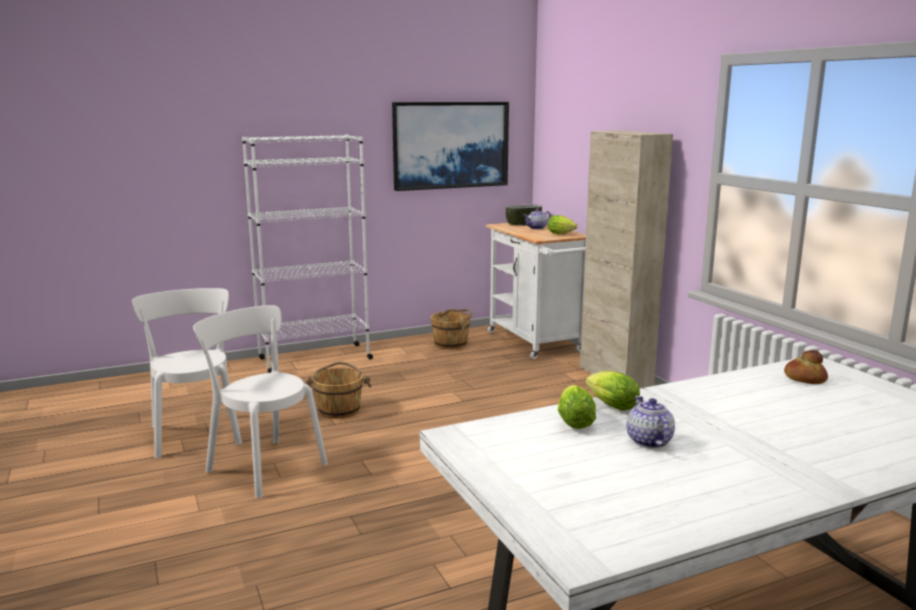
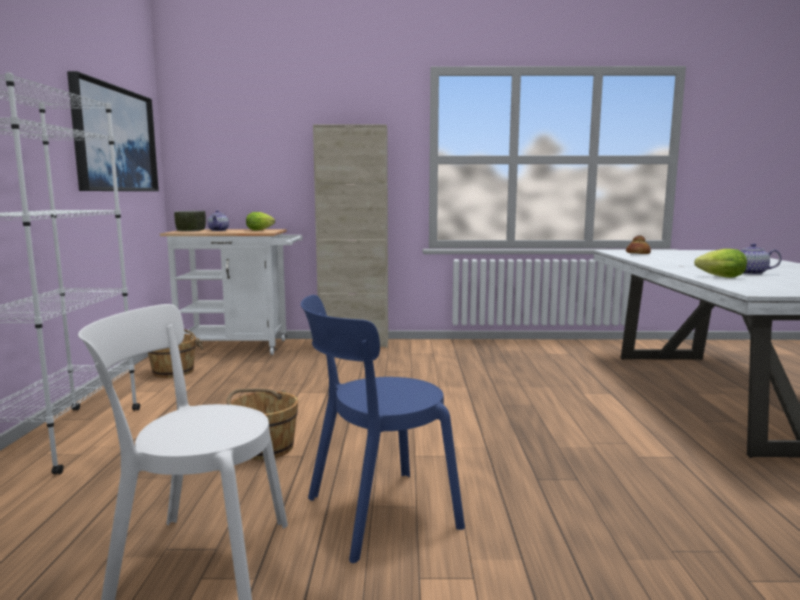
camera: 65 degrees left, 5 degrees down
(264, 465) = (375, 514): white chair -> blue chair
(609, 405) = (685, 271): lettuce -> none

